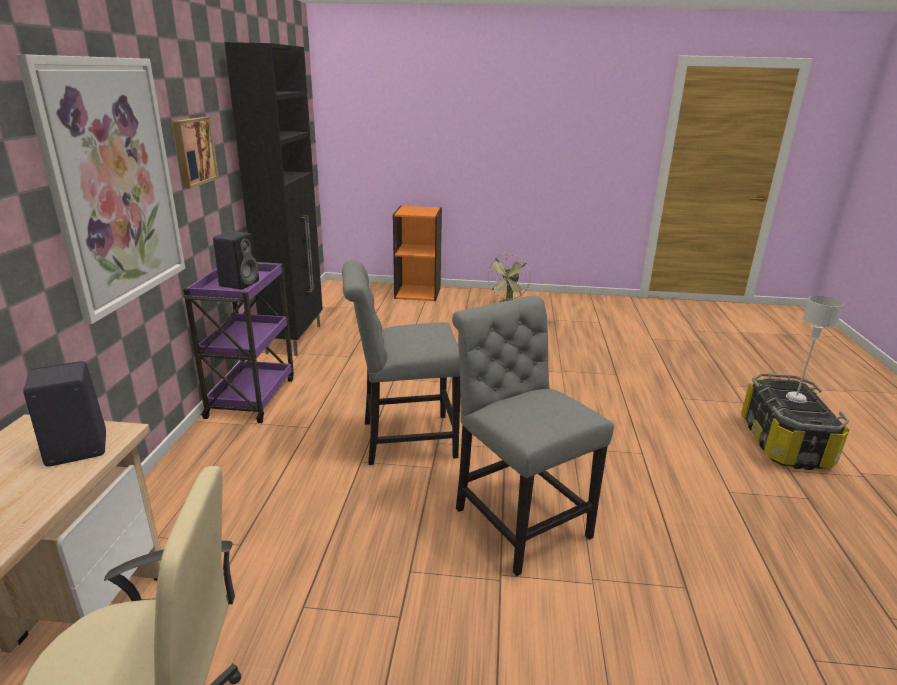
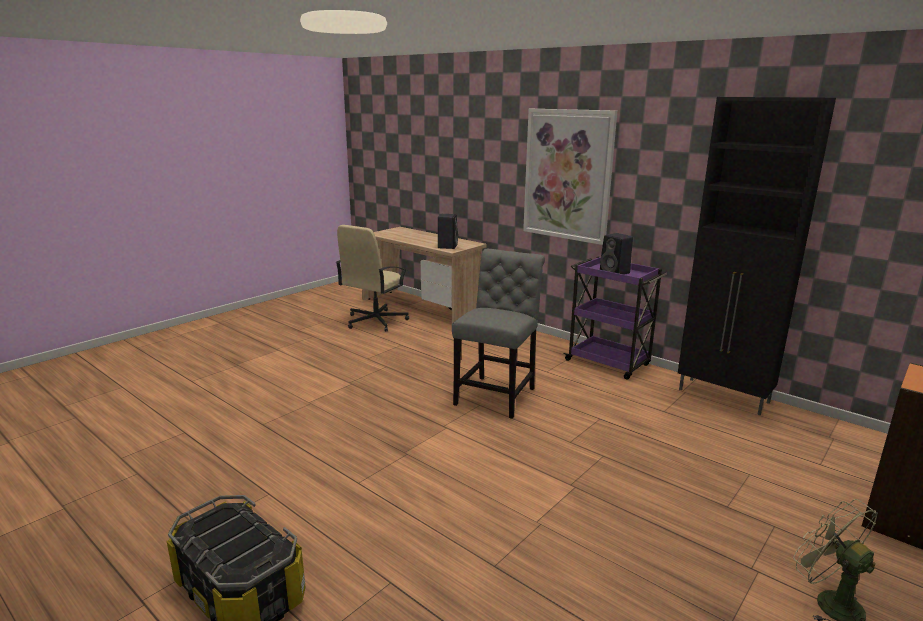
camera: 125 degrees right, 5 degrees down
(193, 151) = (654, 176): picture -> none
(517, 519) = (376, 402): grey chair -> none
(796, 398) = (234, 539): grey table lamp -> none

